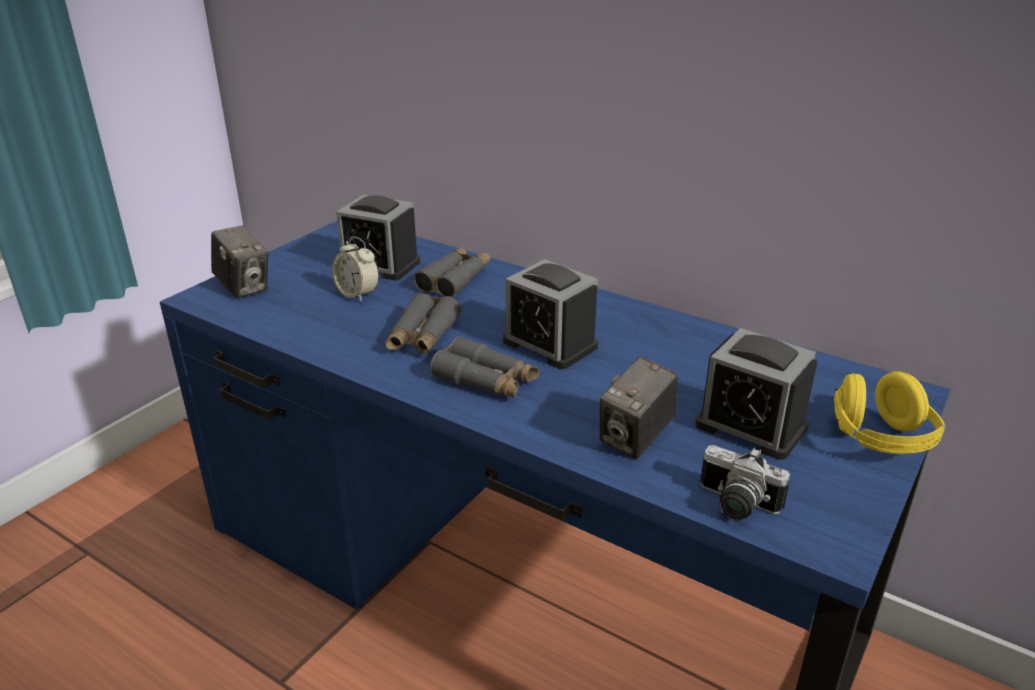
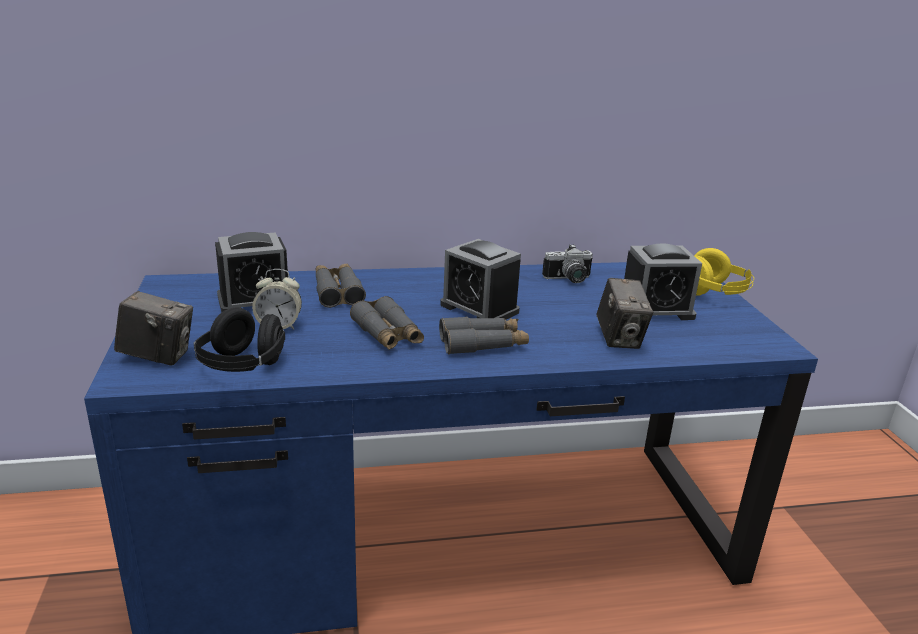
camera: 45 degrees left, 5 degrees down
(277, 318) = (242, 366): none -> black headphones
(550, 344) = (479, 308): alarm clock -> alarm clock turned 45 degrees clockwise
(734, 505) = (715, 349): camera -> camera (569, 280)

